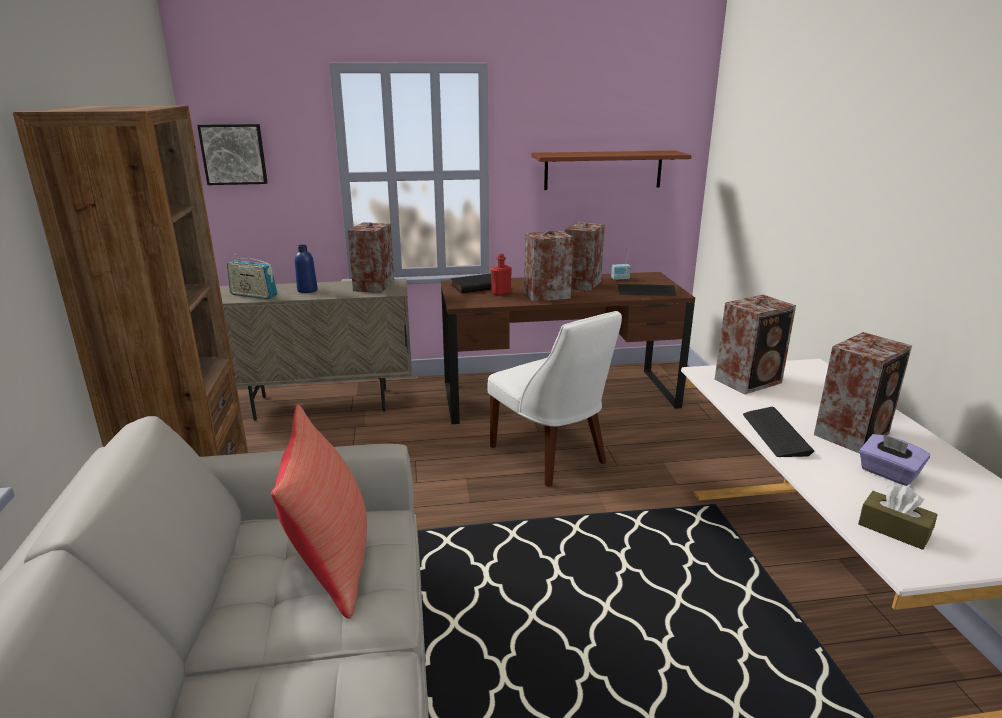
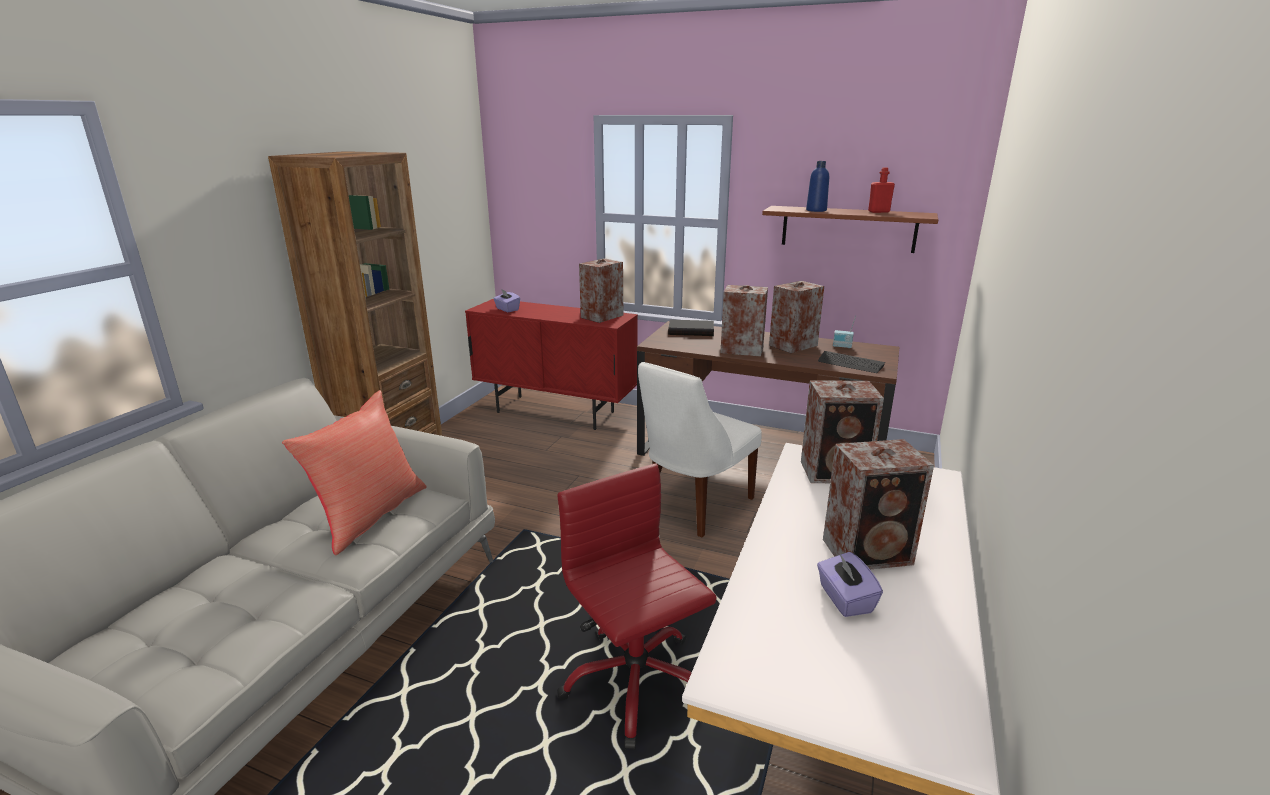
camera: 30 degrees right, 0 degrees up
(234, 154) = (519, 191): picture -> none
(253, 295) = (507, 309): radio -> purple tissue box
(307, 290) = (548, 311): blue bottle -> blue bottle (816, 210)
(323, 404) = (556, 412): beige cabinet -> red cabinet
(501, 293) = (703, 340): red bottle -> red bottle (878, 211)
(551, 457) = (693, 506): white chair -> white chair turned 45 degrees clockwise
(664, 629) = (635, 683): none -> red office chair
(775, 434) = (783, 526): keyboard -> none
(894, 529) = (761, 647): brown tissue box -> none

